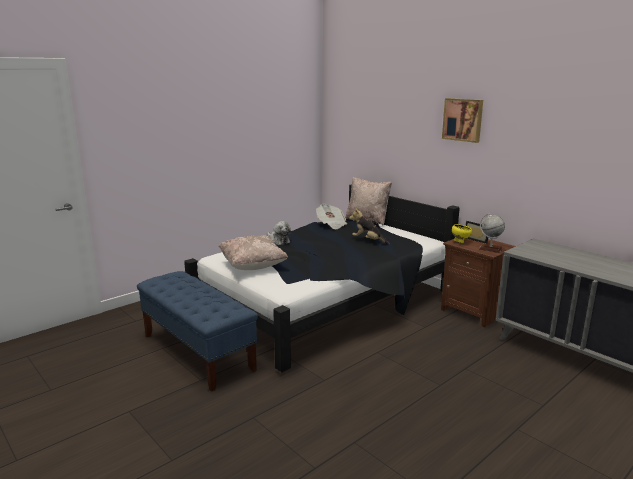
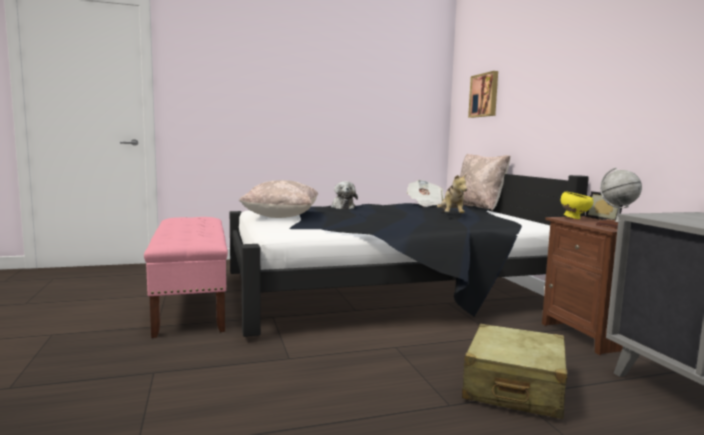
camera: 25 degrees right, 10 degrees down
(198, 352) = (191, 304): blue bench -> pink bench
(368, 241) = (451, 216): plush toy -> plush toy turned 150 degrees counterclockwise
(460, 363) = (514, 387): none -> beige suitcase
(463, 119) = (597, 48): picture -> picture (484, 95)

